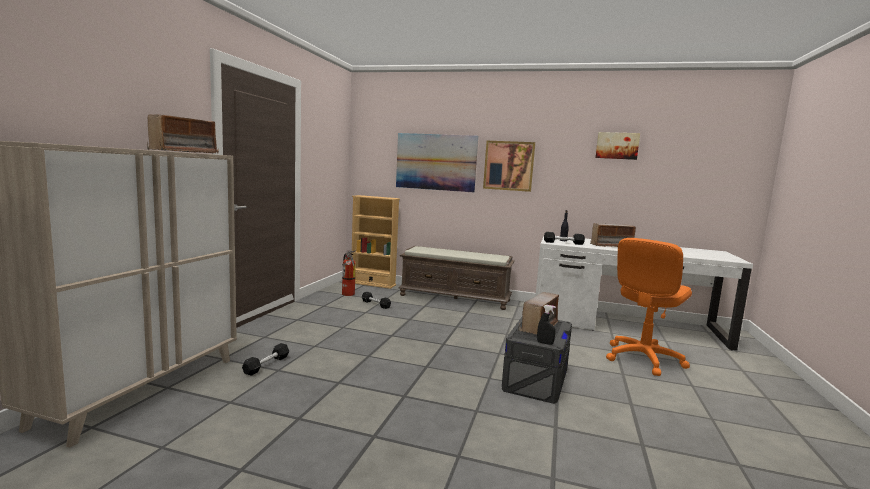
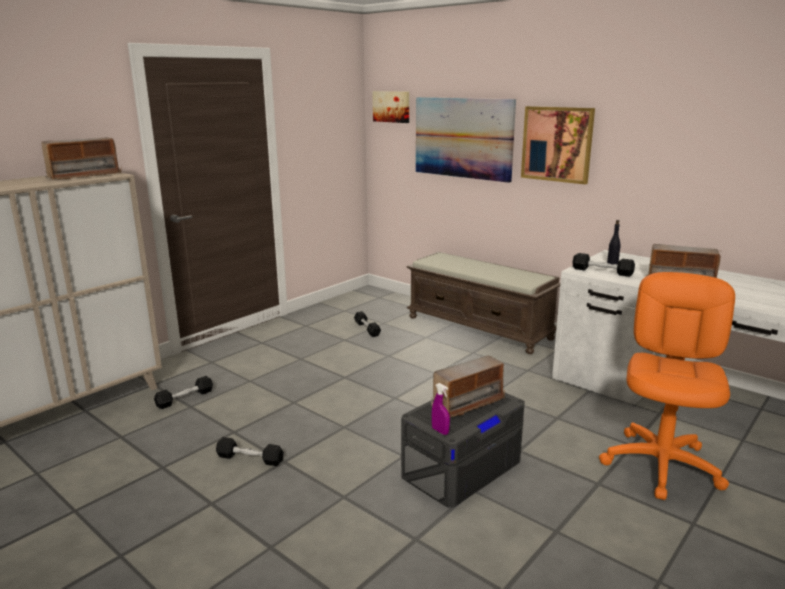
camera: 25 degrees right, 10 degrees up
(348, 294) = (347, 311): fire extinguisher -> none
(373, 284) = (392, 296): beige bookcase -> none
(373, 398) = (250, 459): none -> black dumbbell
(545, 343) = (440, 431): black spray bottle -> purple spray bottle
(617, 145) = (723, 112): picture -> picture (392, 106)
(643, 359) = (661, 465): orange office chair -> orange office chair turned 135 degrees clockwise

